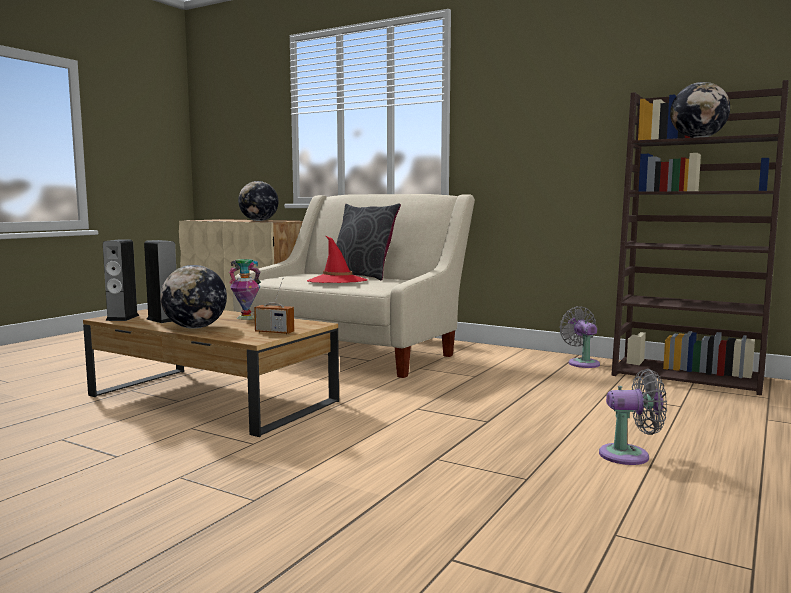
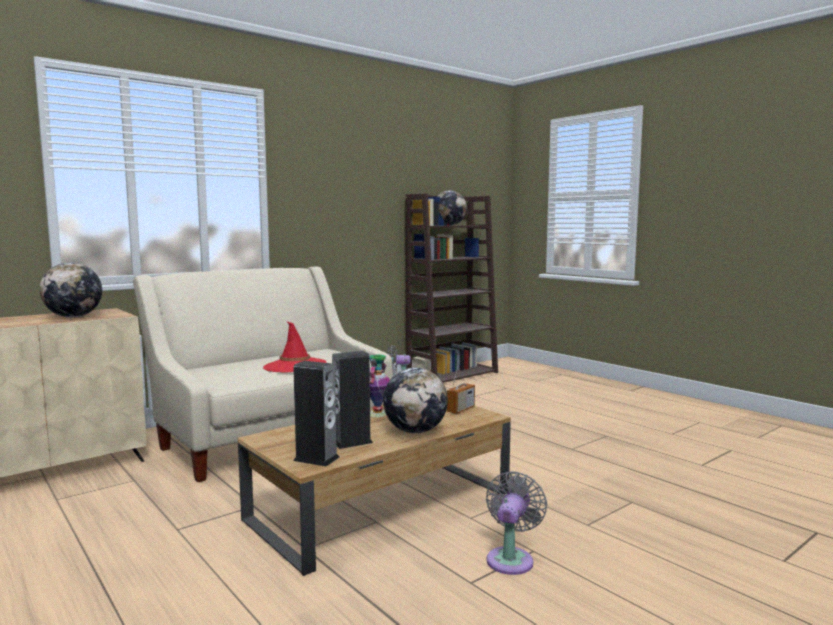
camera: 70 degrees left, 0 degrees up
(363, 276) = (265, 357): grey pillow -> none
(629, 455) = (578, 412): grey fan -> grey fan (511, 558)

